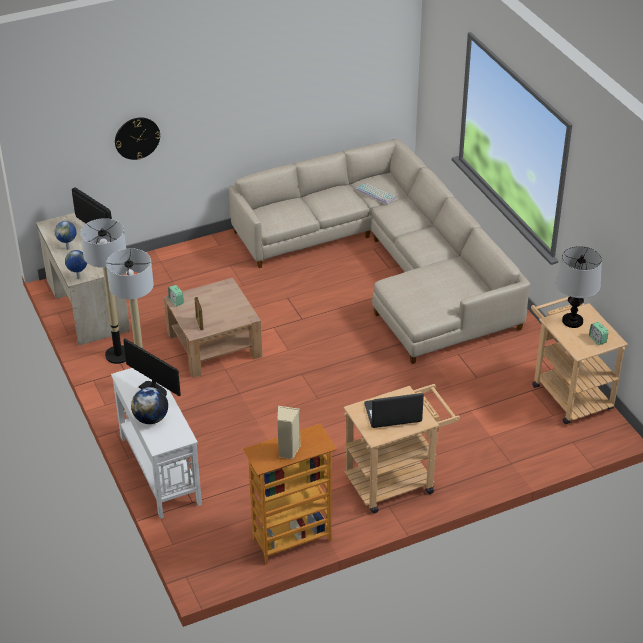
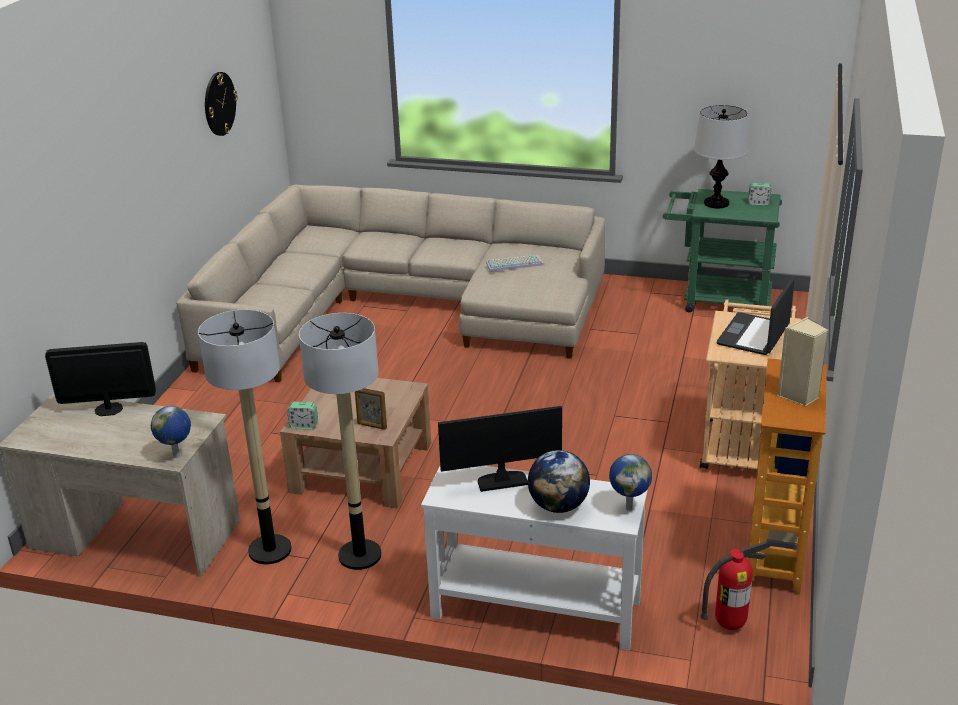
camera: 50 degrees left, 10 degrees down
(68, 248) = (101, 440): globe -> globe (629, 507)
(137, 138) = (76, 251): wall clock -> wall clock (219, 104)
(214, 547) = (730, 624): none -> fire extinguisher
(376, 193) = (329, 242): keyboard -> keyboard (515, 263)
(568, 392) = (717, 300): beige cart -> green cart

